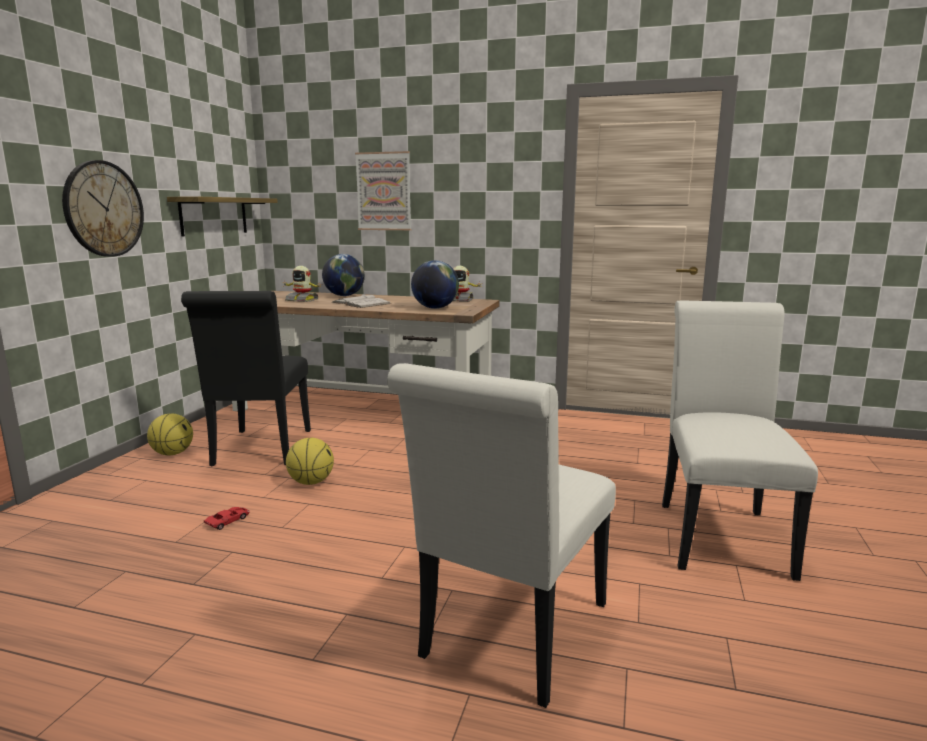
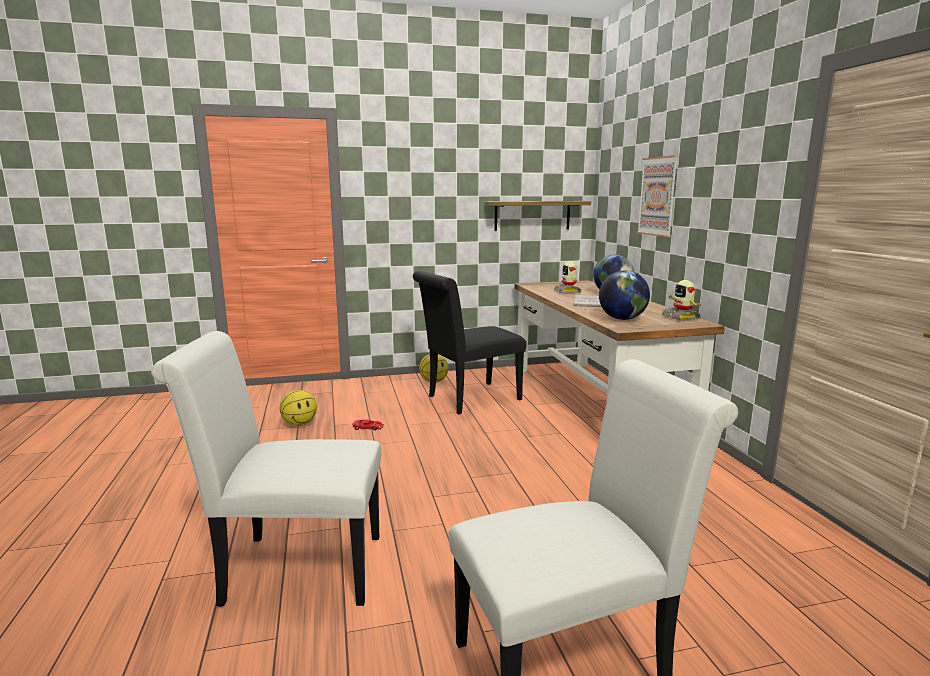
camera: 60 degrees right, 0 degrees up
(103, 209) = (427, 210): wall clock -> none
(311, 482) = (443, 430): basketball -> basketball (300, 424)

